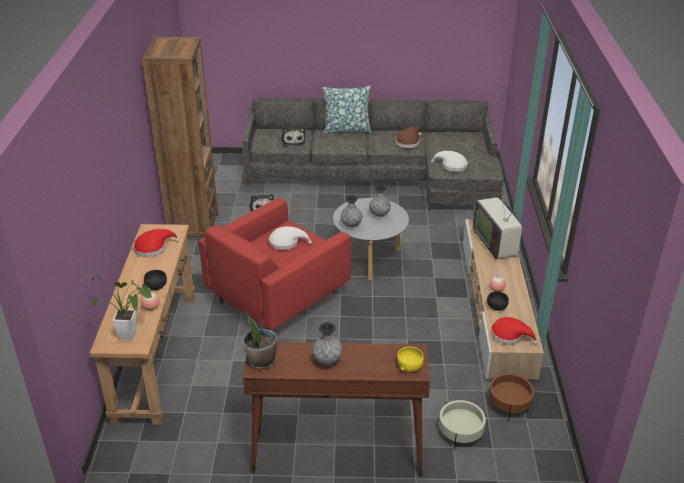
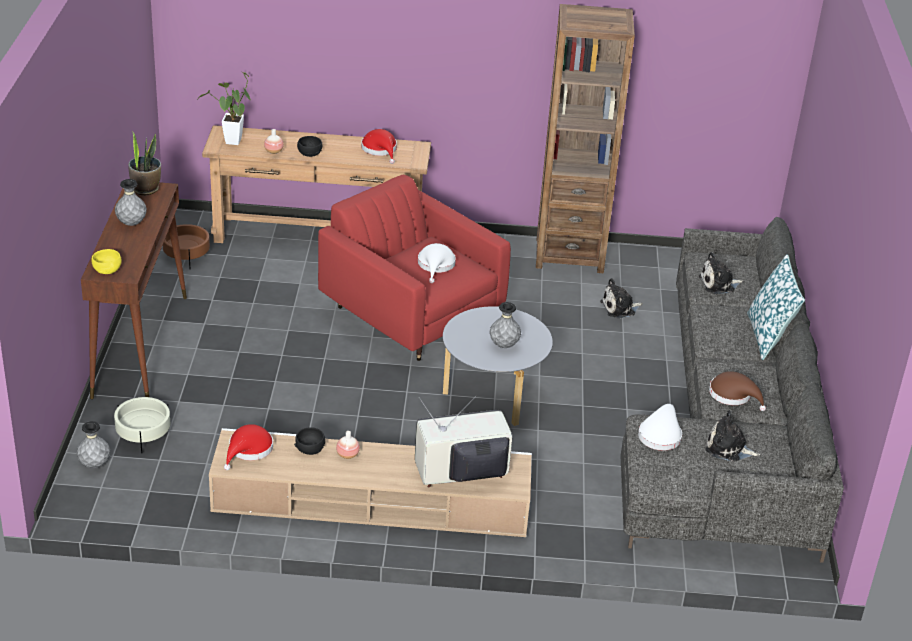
camera: 90 degrees right, 0 degrees up
(351, 225) = (477, 319): grey vase -> grey vase (94, 465)
(455, 147) = (728, 448): none -> plush toy
(509, 404) = (177, 481): brown planter -> brown planter (186, 256)

